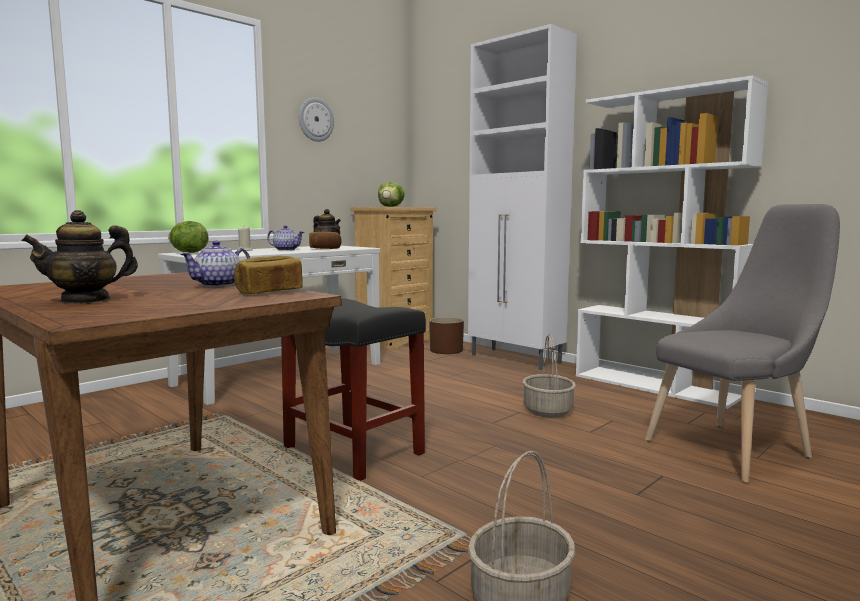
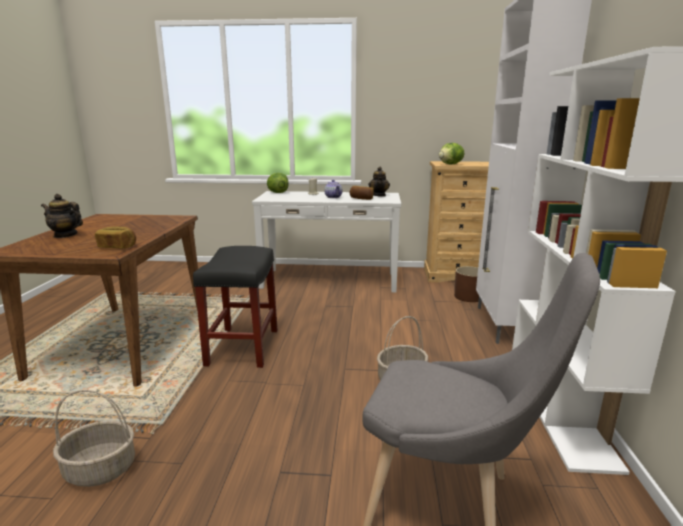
camera: 50 degrees right, 10 degrees up
(219, 285) = (141, 233): teapot -> none
(315, 119) = (402, 90): wall clock -> none

